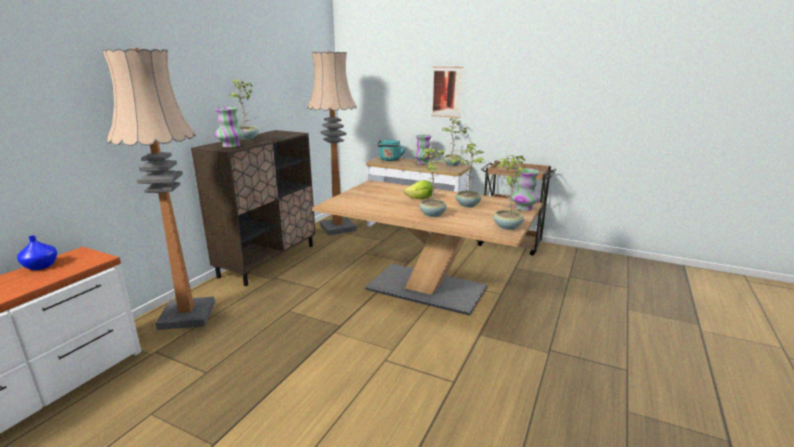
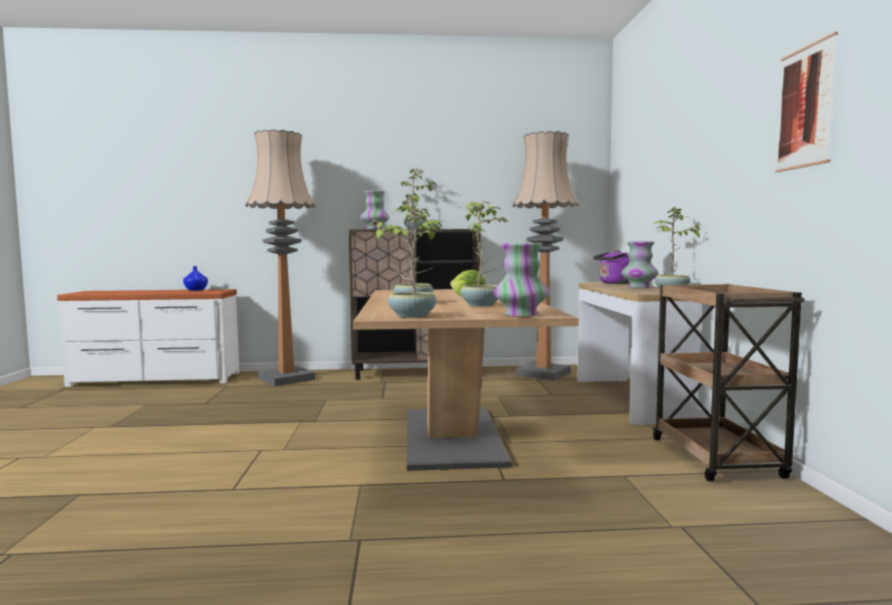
camera: 60 degrees right, 15 degrees down
(390, 160) = (615, 283): turquoise kettle -> purple kettle
(447, 92) = (687, 169): picture -> picture (805, 107)

